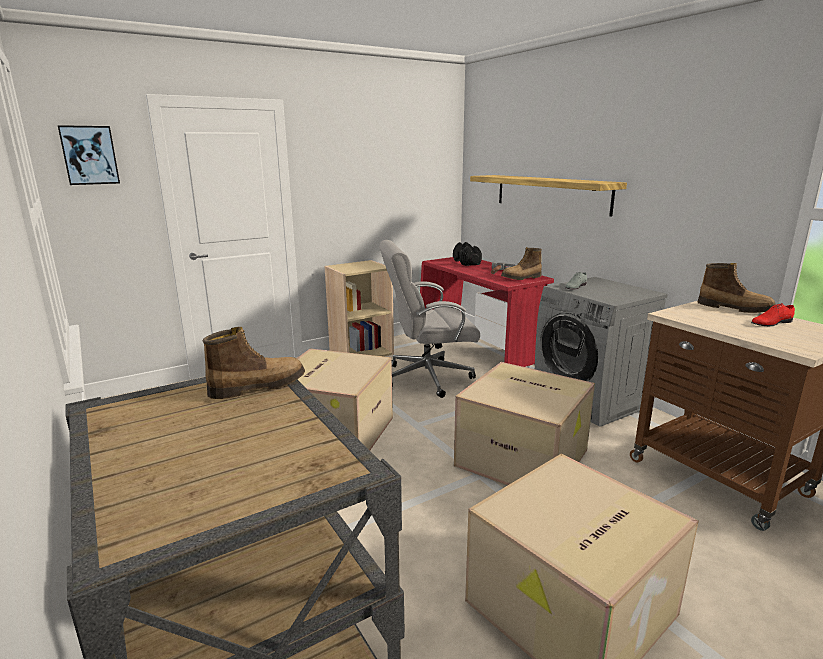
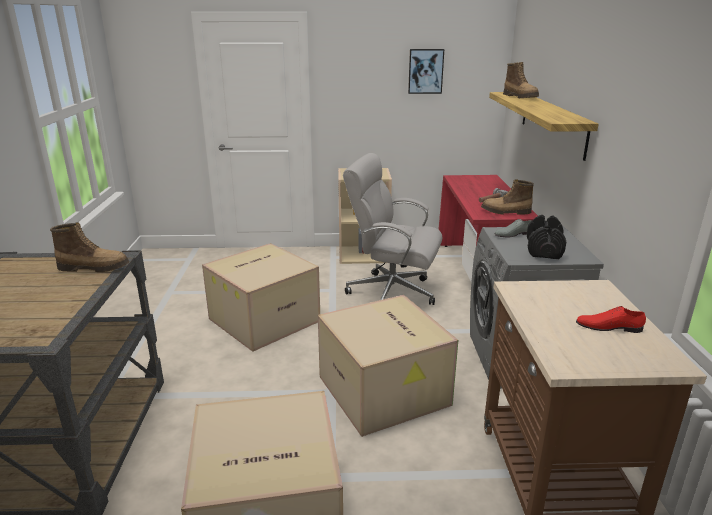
camera: 30 degrees right, 5 degrees up
(89, 155) = (149, 61): picture -> picture (425, 71)
(466, 262) = (482, 184): black dumbbell -> black dumbbell (543, 249)
(734, 308) = (607, 299): boot -> boot (521, 97)

